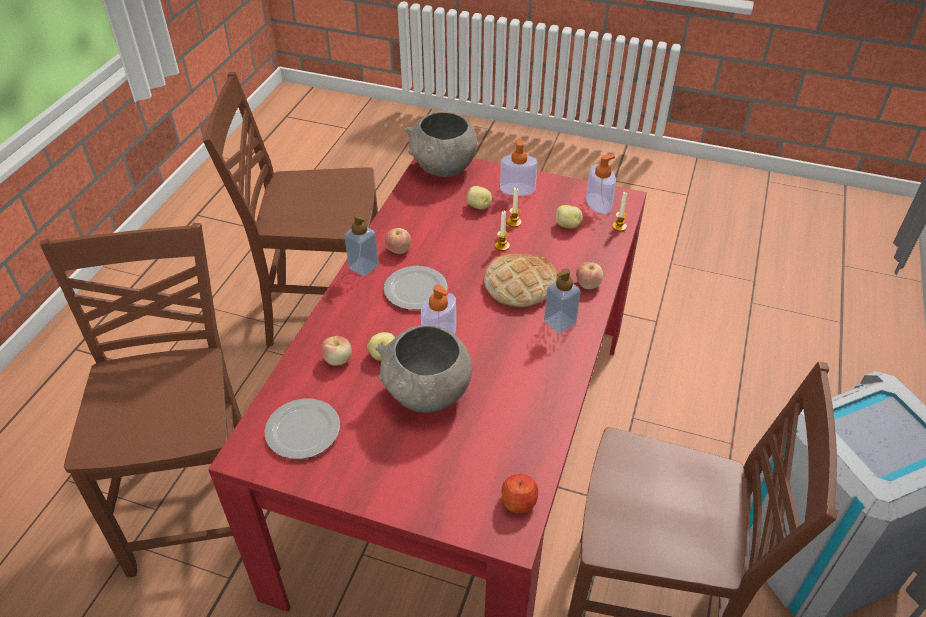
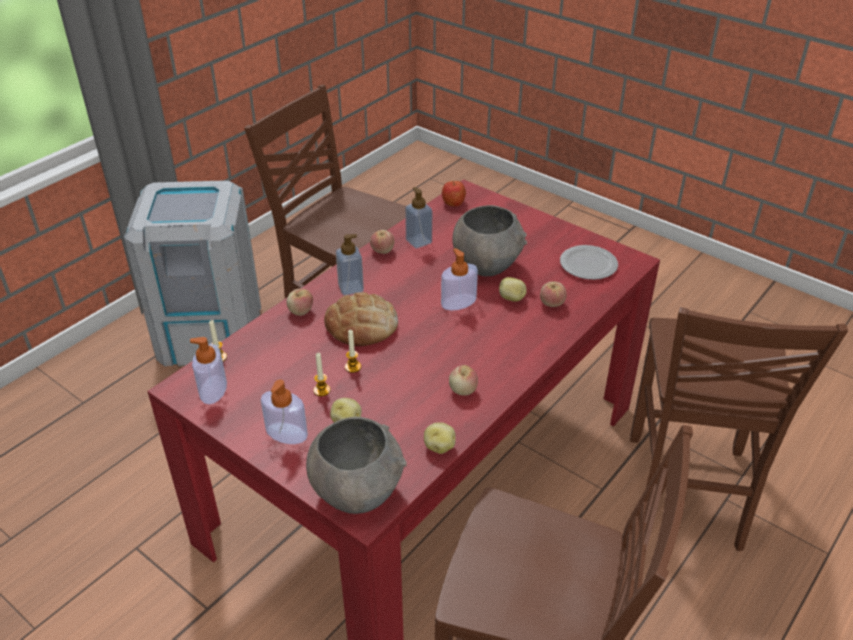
camera: 160 degrees left, 5 degrees down
(363, 267) = (506, 380): soap dispenser -> soap dispenser (419, 241)
(414, 290) = (463, 344): plate -> none
(560, 383) = (382, 250): none -> apple
(568, 225) = (268, 372): potato -> potato (439, 446)

